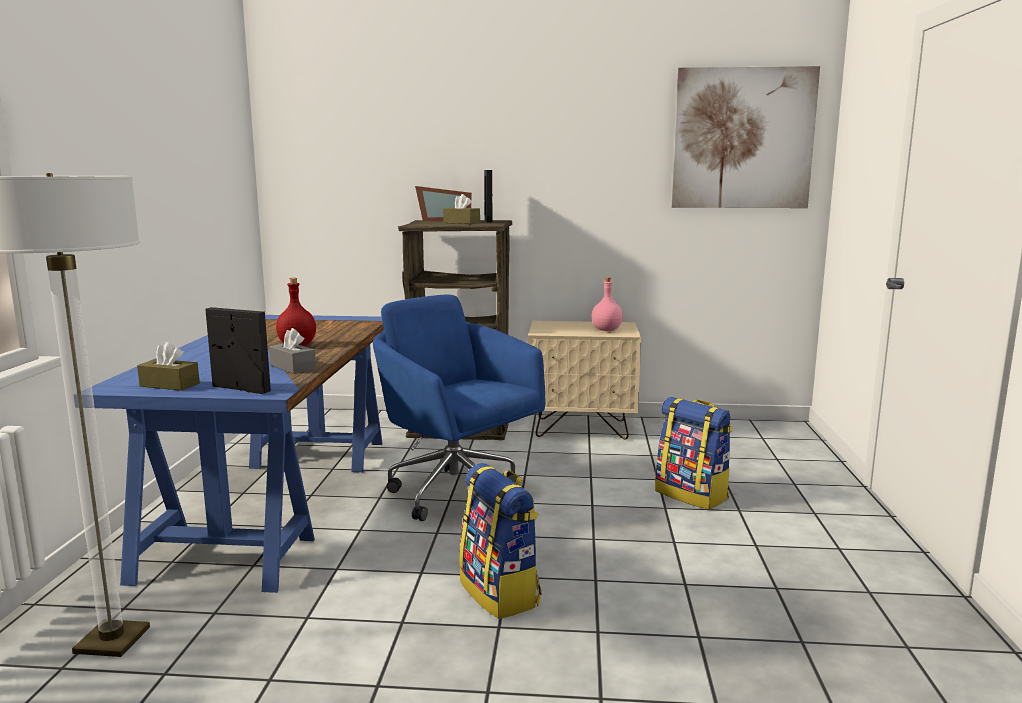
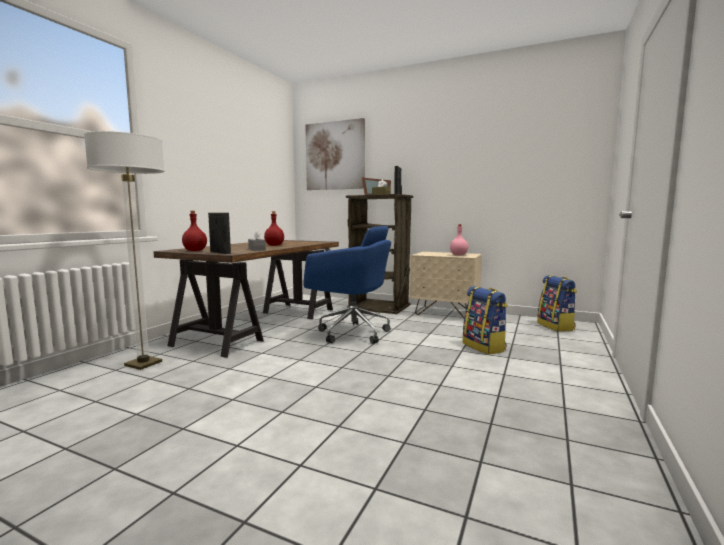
camera: 20 degrees right, 5 degrees down
(169, 385) = (194, 250): brown tissue box -> red bottle
(276, 500) = (262, 325): blue desk -> brown desk
(459, 497) = (349, 333): blue office chair -> blue office chair turned 135 degrees clockwise
(501, 593) = (331, 373): backpack -> backpack (556, 326)
(742, 139) = (550, 142): picture -> picture (335, 156)

